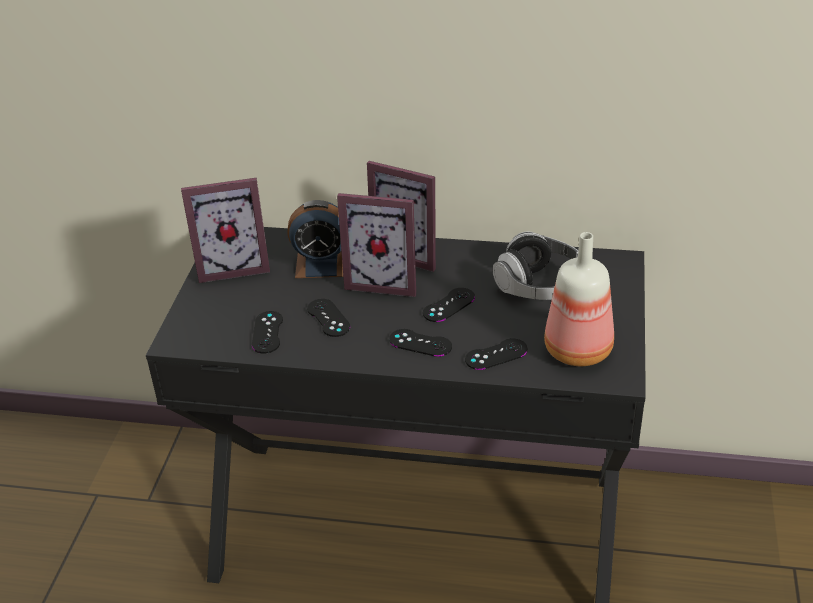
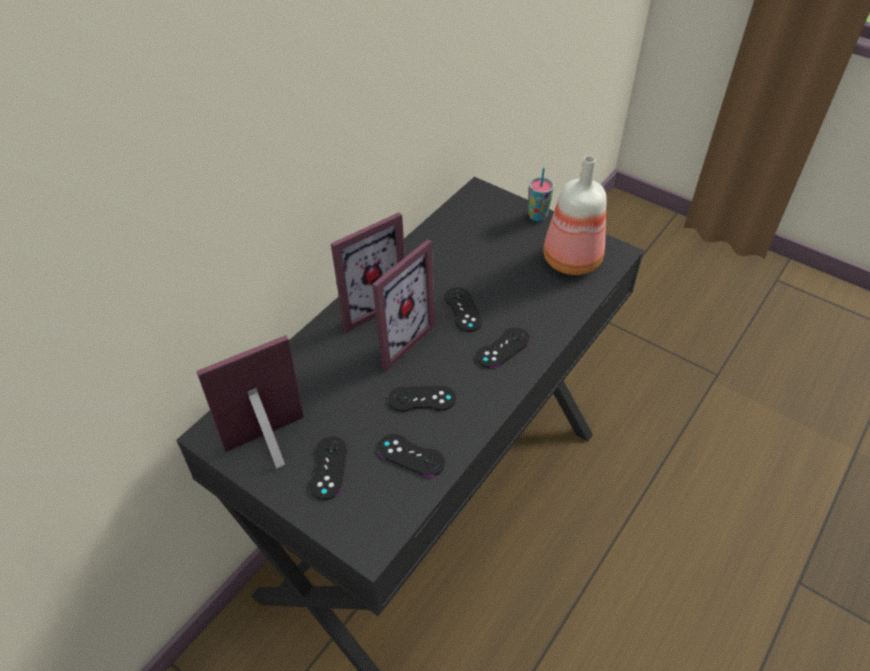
camera: 65 degrees left, 10 degrees up
(233, 265) = (272, 448): picture frame -> picture frame turned 135 degrees counterclockwise
(322, 264) = (332, 374): alarm clock -> none
(496, 354) = (548, 307): black game controller -> black game controller (328, 467)
(540, 286) = (476, 246): headphones -> none
(623, 308) = (537, 216): none -> cup

